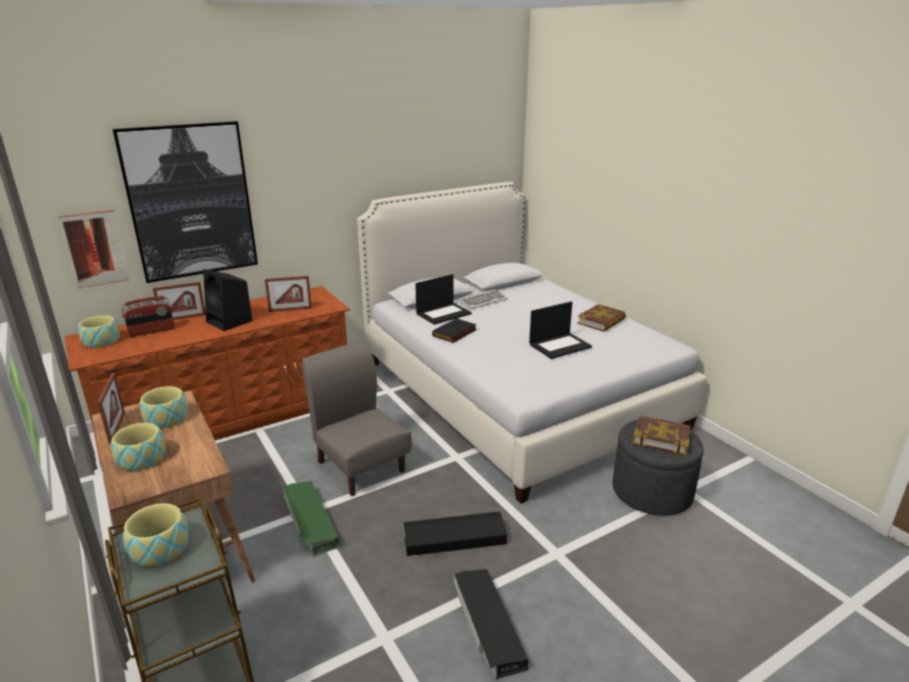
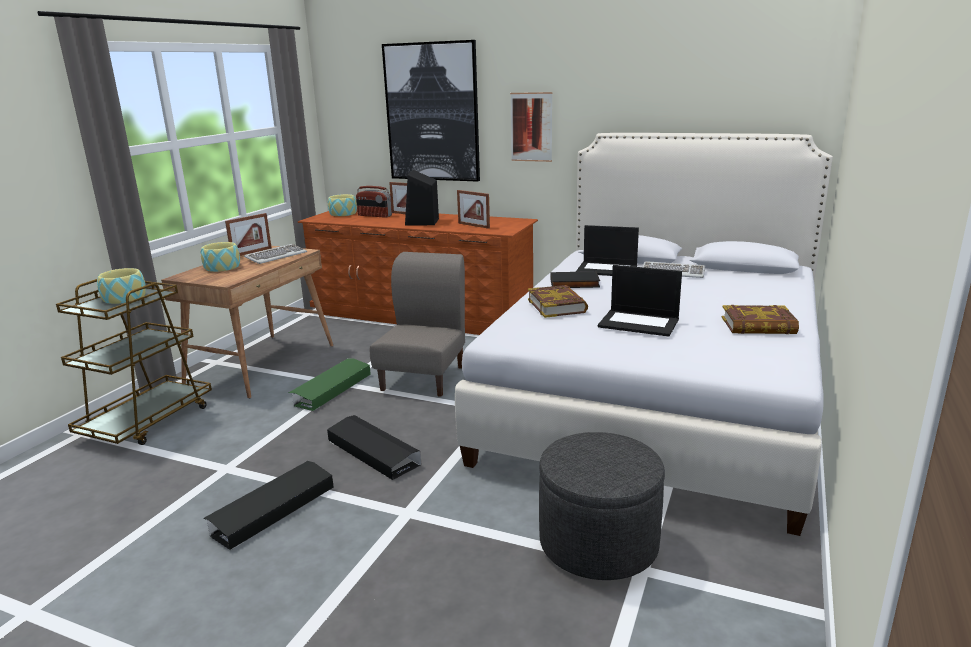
camera: 55 degrees right, 5 degrees down
(95, 249) = (364, 142): picture -> picture (531, 127)
(166, 418) = (276, 256): bowl -> keyboard
(661, 438) = (597, 458): book -> book (557, 306)

